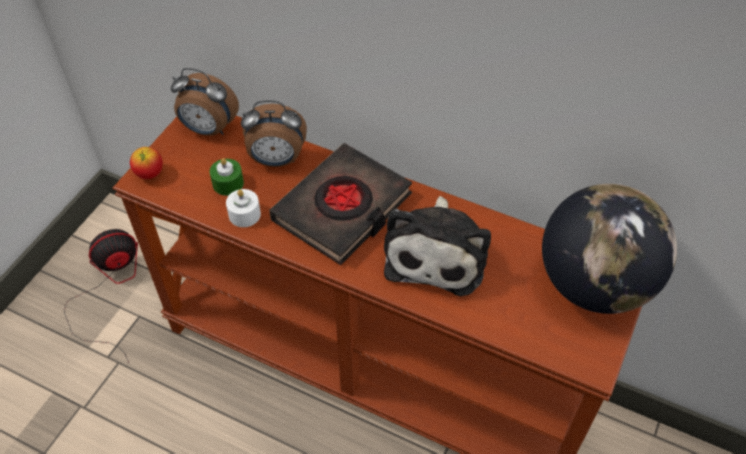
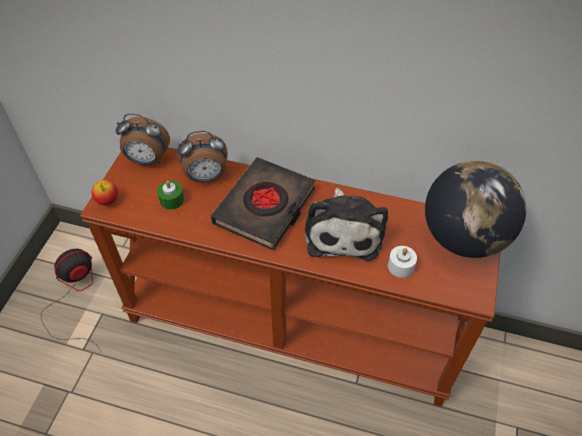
camera: 10 degrees left, 0 degrees up
(244, 214) = (190, 222): white candle -> white candle (400, 266)

